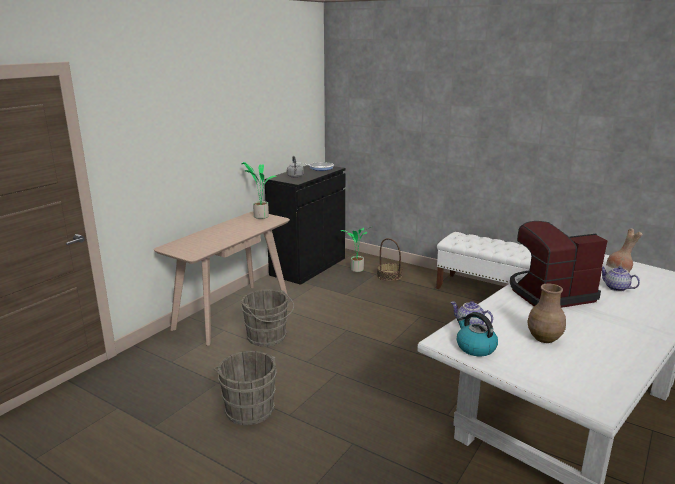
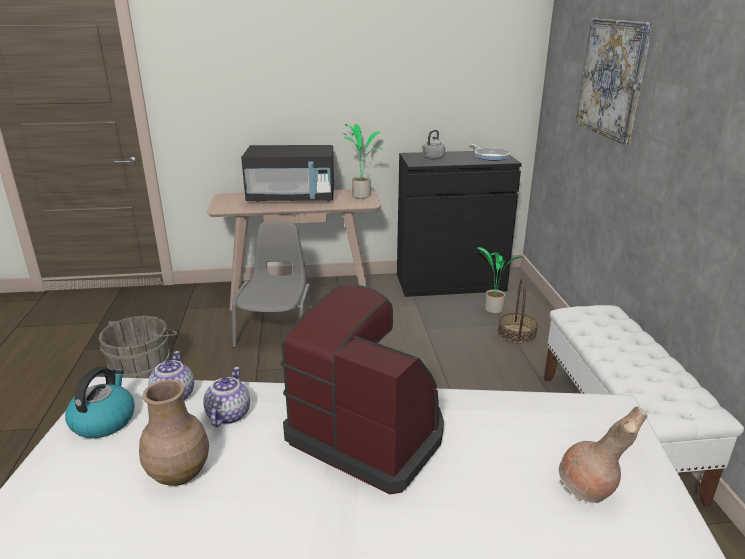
camera: 50 degrees right, 5 degrees up
(222, 232) = (292, 198): none -> black microwave
(268, 337) = (277, 330): grey bucket -> grey chair
(410, 106) = (612, 79): none -> picture
(616, 288) = (493, 504): teapot -> teapot (227, 414)

